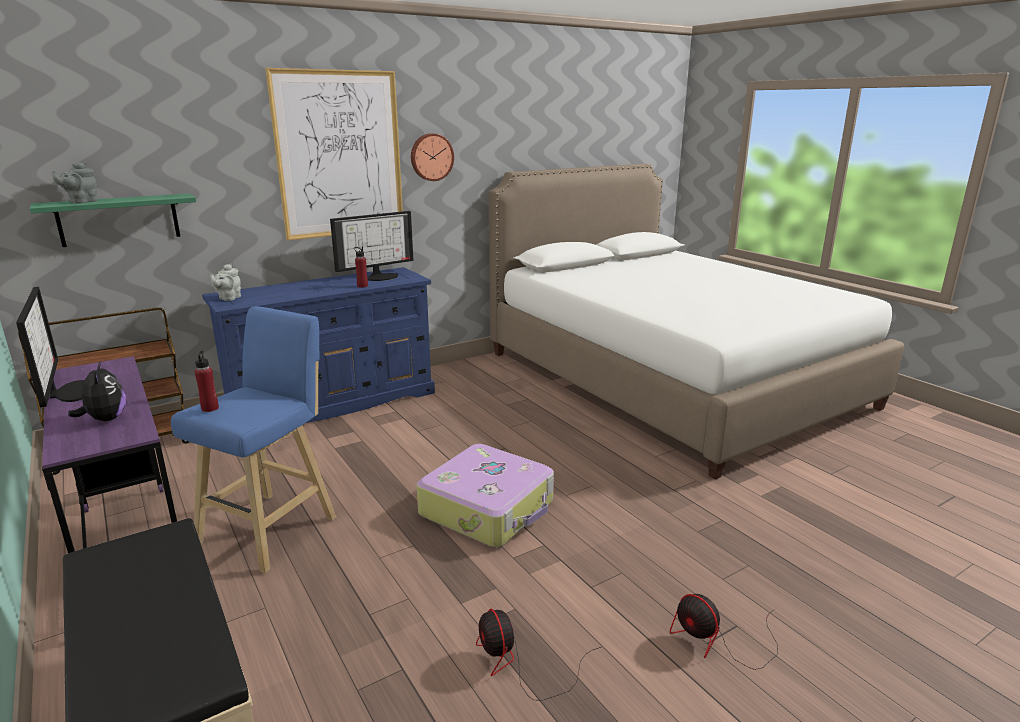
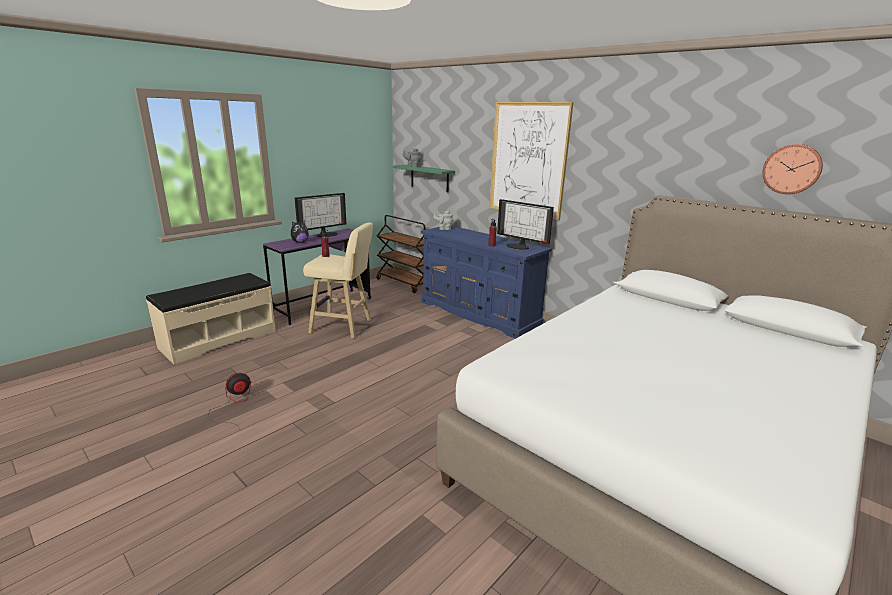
camera: 75 degrees right, 0 degrees up
(272, 528) = (343, 327): blue stool -> beige stool
(431, 157) = (592, 170): wall clock -> wall clock (792, 169)
(488, 508) = (371, 379): suitcase -> none
(718, 641) = (233, 476): fan -> none

